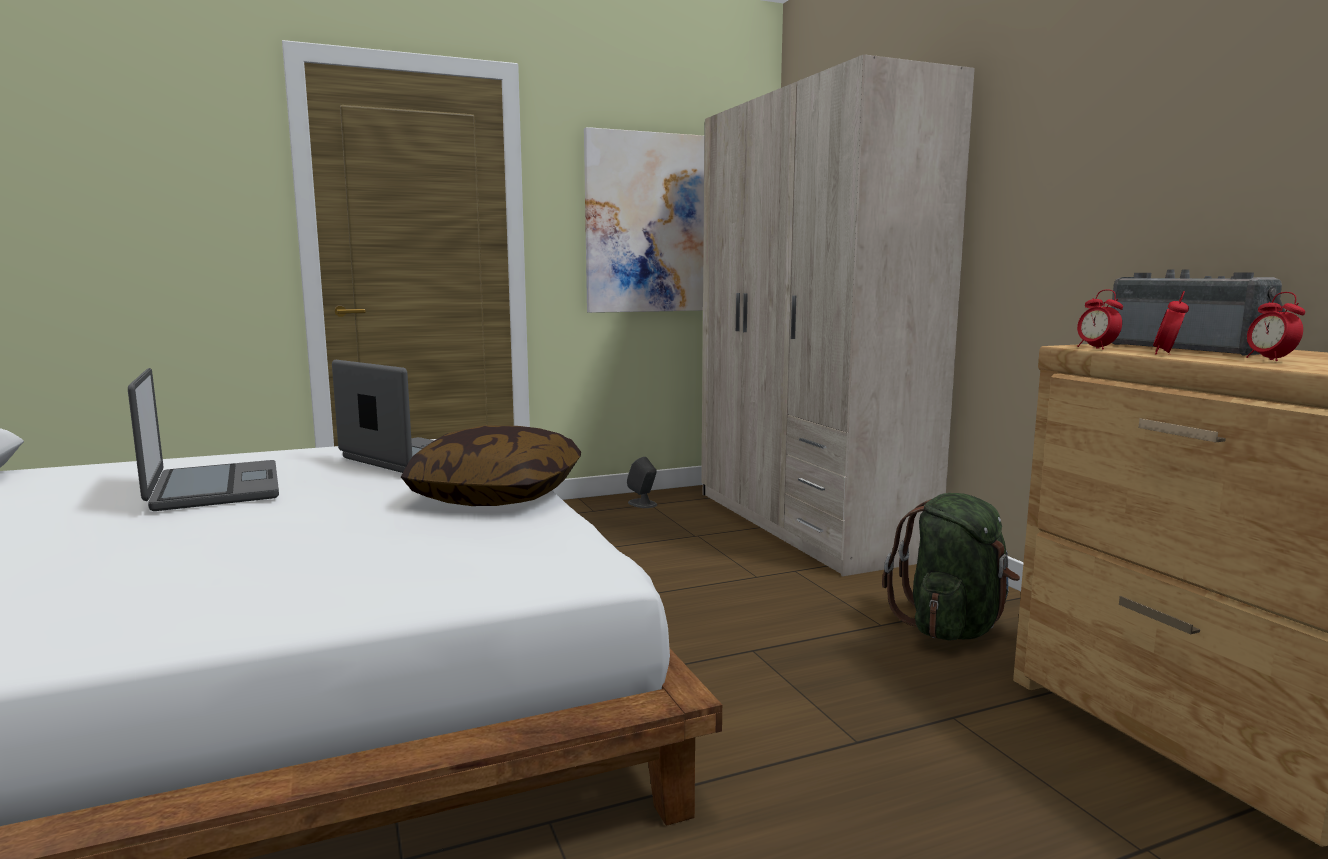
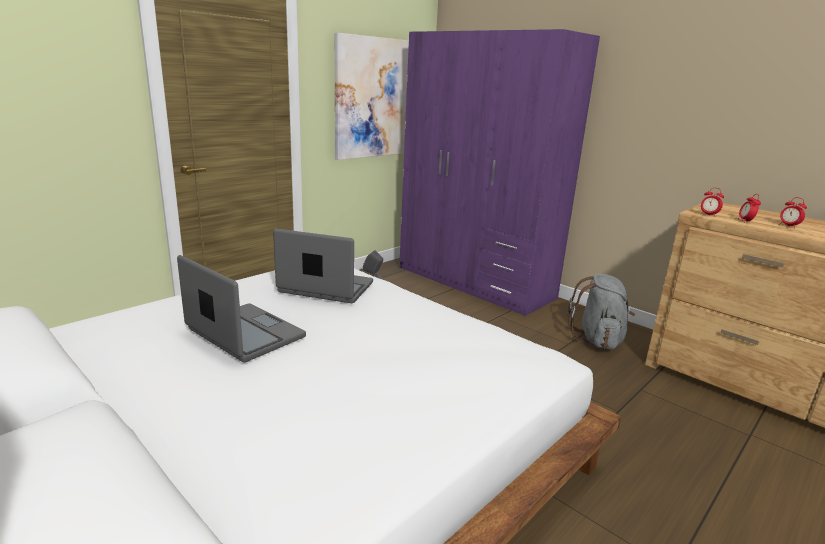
camera: 25 degrees left, 10 degrees up
(497, 495) = (426, 314): pillow -> none
(805, 523) = (474, 283): beige wardrobe -> purple wardrobe
(952, 627) = (598, 339): green backpack -> grey backpack
(1190, 348) = (738, 213): radio -> none

